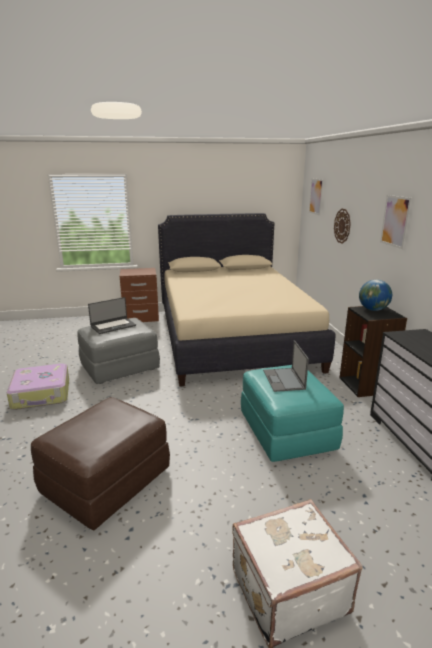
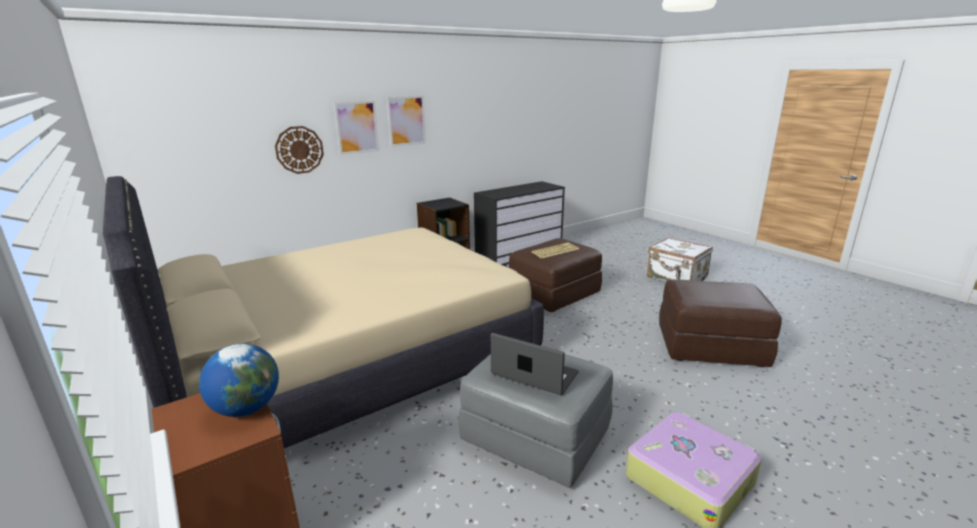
camera: 115 degrees left, 0 degrees up
(284, 380) = (555, 251): laptop -> keyboard
(287, 432) = (554, 294): turquoise ottoman -> brown ottoman
(316, 196) = (180, 122): picture -> picture (357, 127)
(373, 309) = (436, 204): globe -> globe (247, 408)

